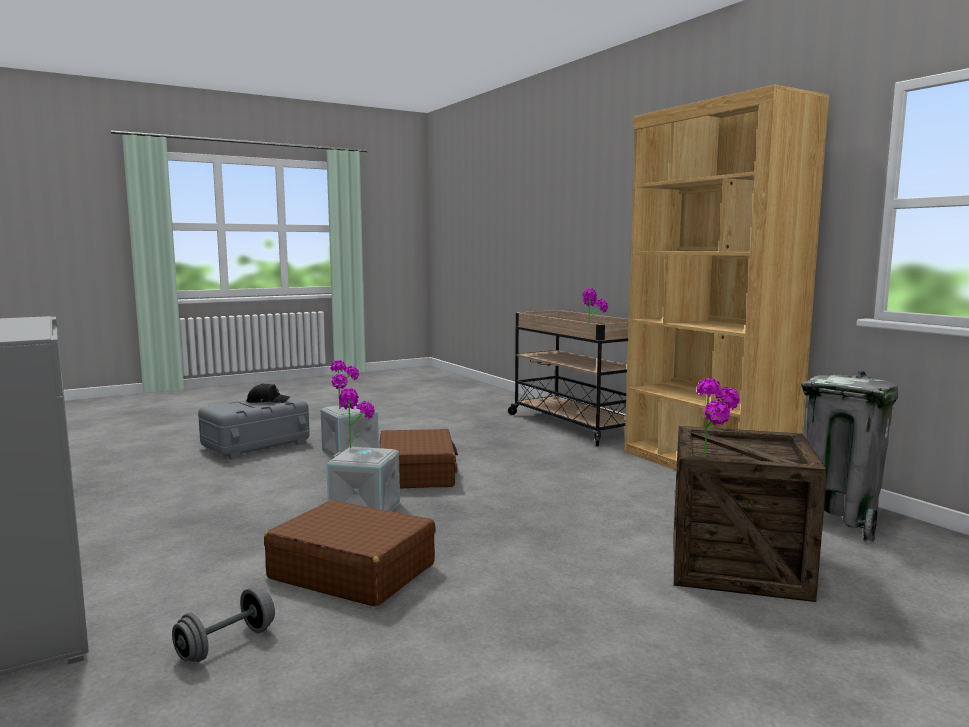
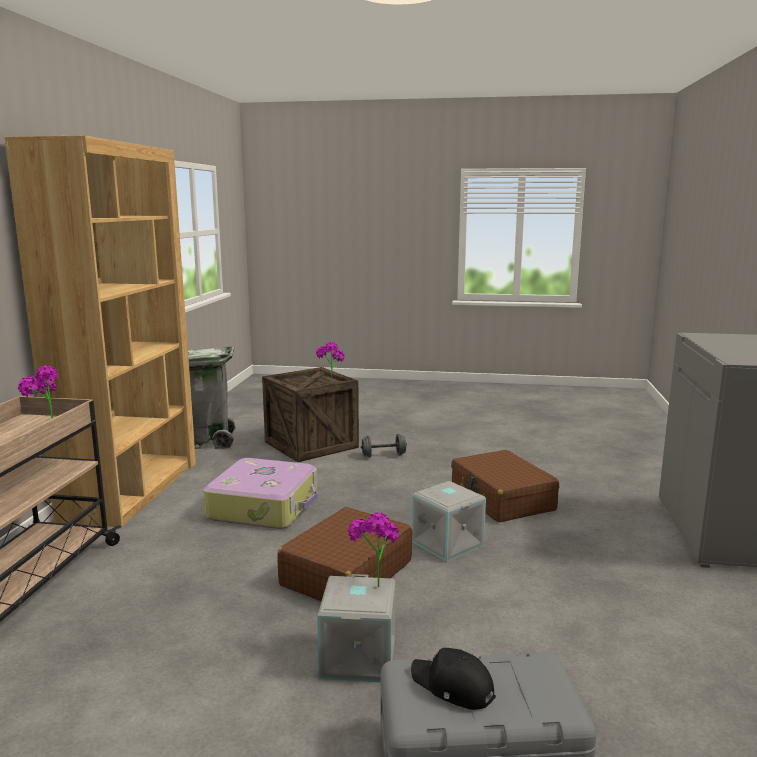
camera: 140 degrees left, 5 degrees up
(226, 644) = (588, 486): grey dumbbell -> grey dumbbell (383, 455)
(355, 446) = (446, 501): potted plant -> none
(574, 488) = (265, 506): none -> suitcase

